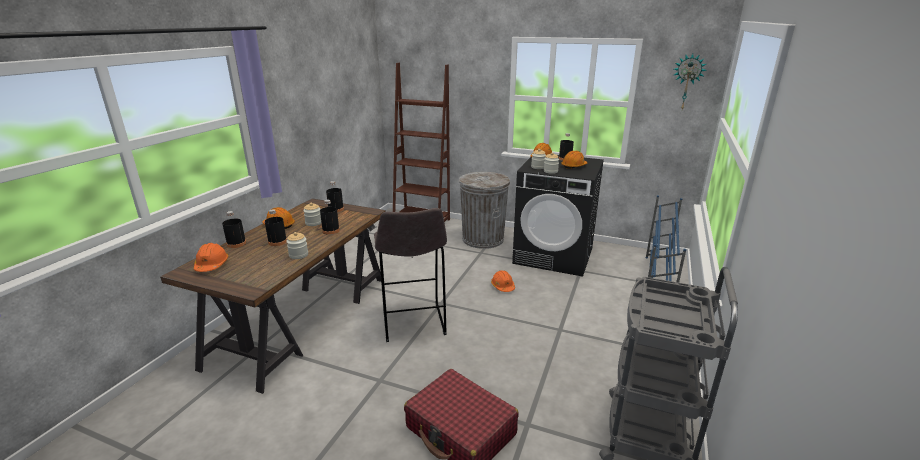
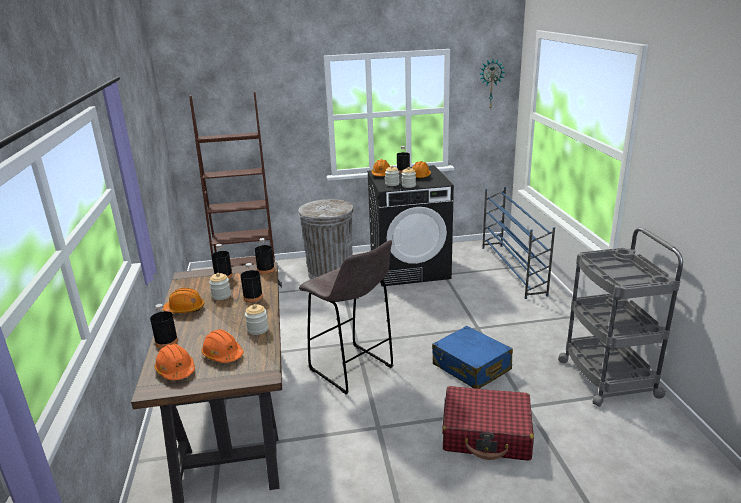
camera: 30 degrees left, 0 degrees up
(277, 242) = (212, 325): black bottle -> black bottle (265, 270)
(502, 286) = (395, 309): orange hard hat -> orange hard hat (222, 354)
(514, 363) = (471, 367): none -> blue suitcase

